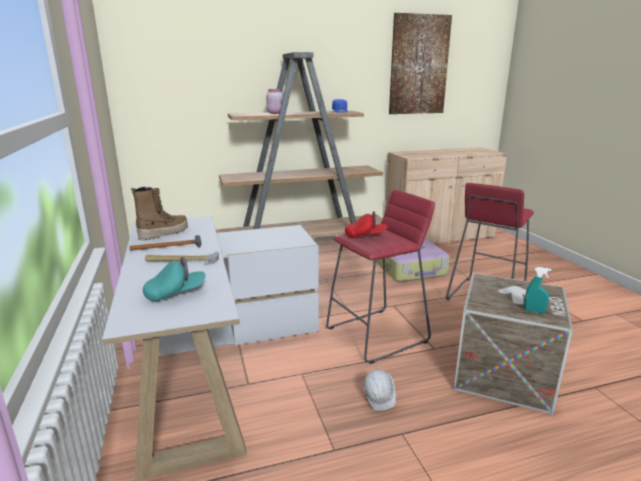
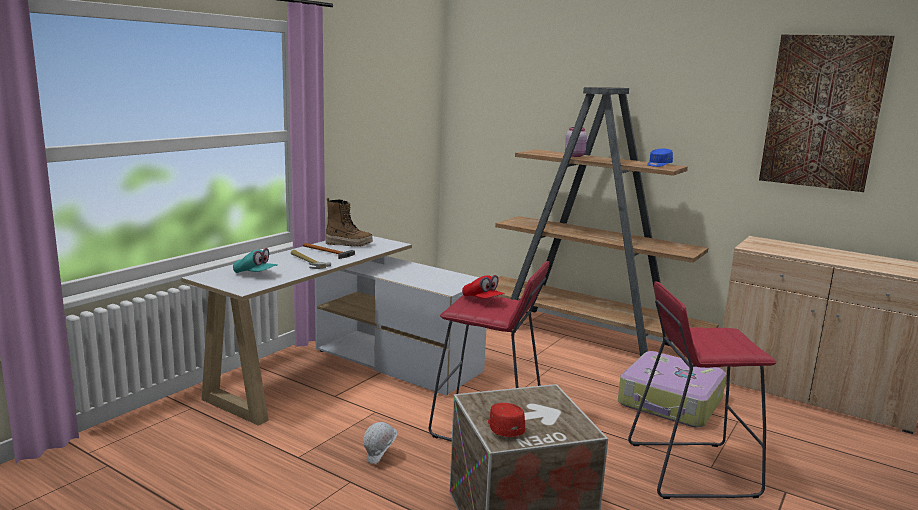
camera: 50 degrees right, 5 degrees down
(534, 311) = (504, 428): turquoise spray bottle -> red cap

